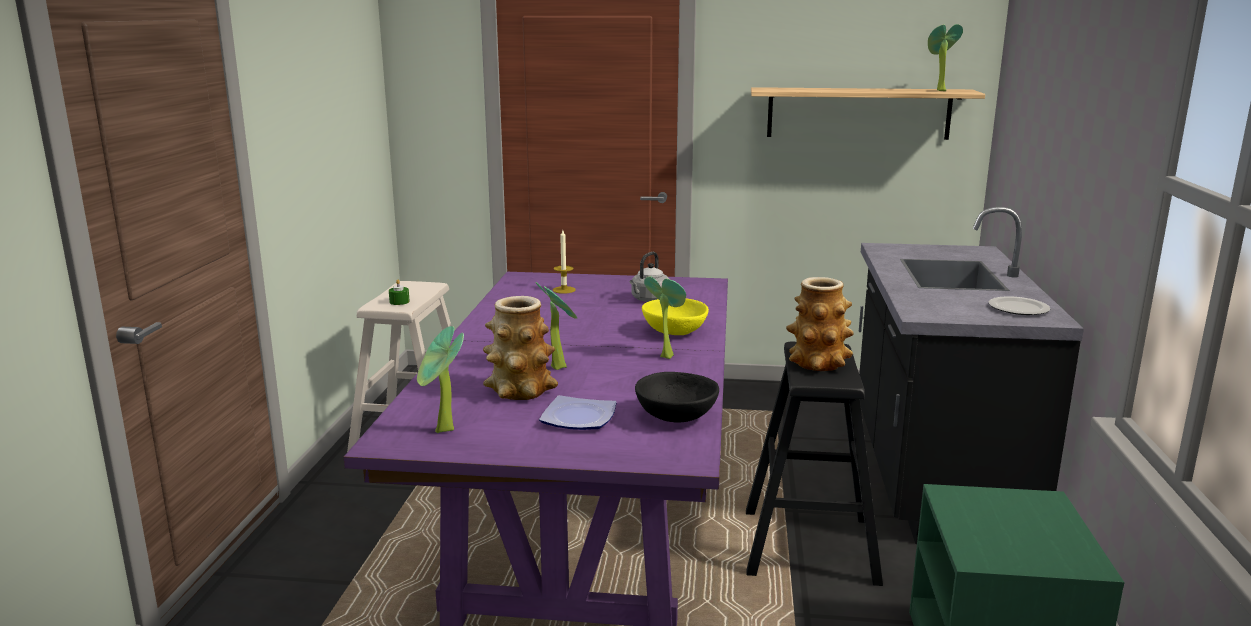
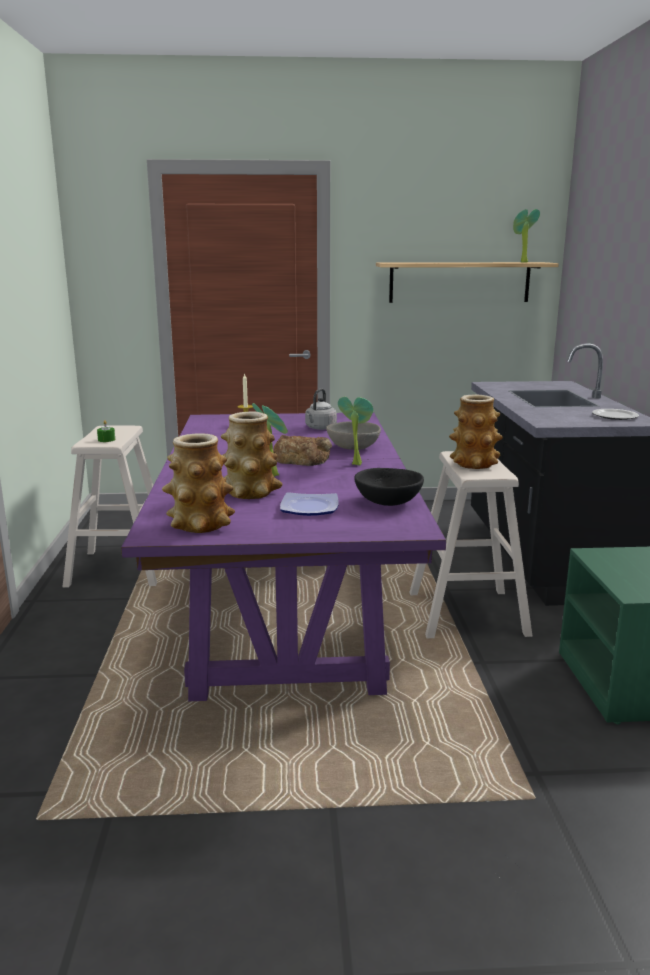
camera: 10 degrees left, 0 degrees up
(443, 432) = (200, 524): potted plant -> vase
(606, 344) = (302, 458): none -> bread
(675, 332) = (353, 448): yellow bowl -> grey bowl
(809, 546) = (467, 614): black stool -> beige stool

